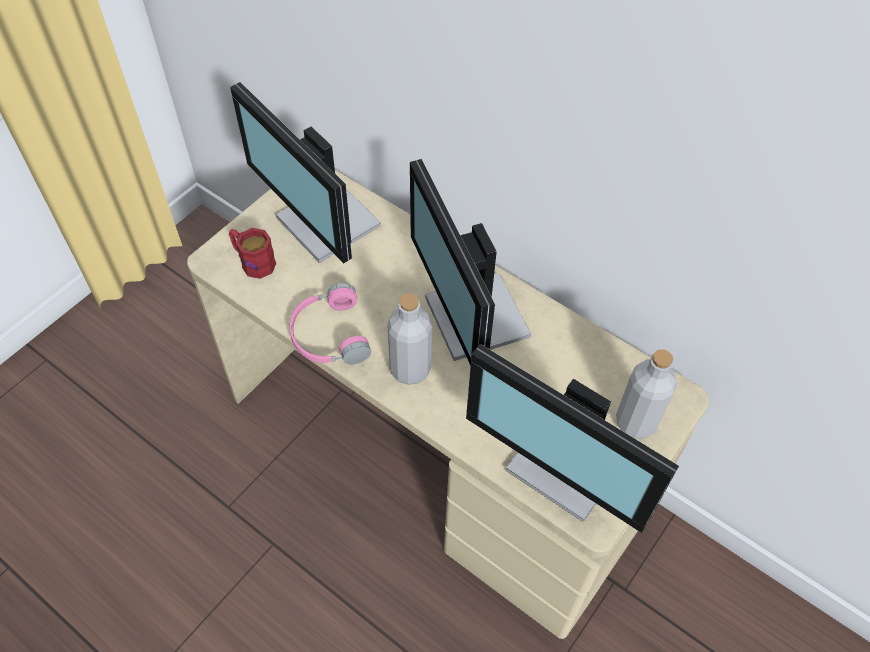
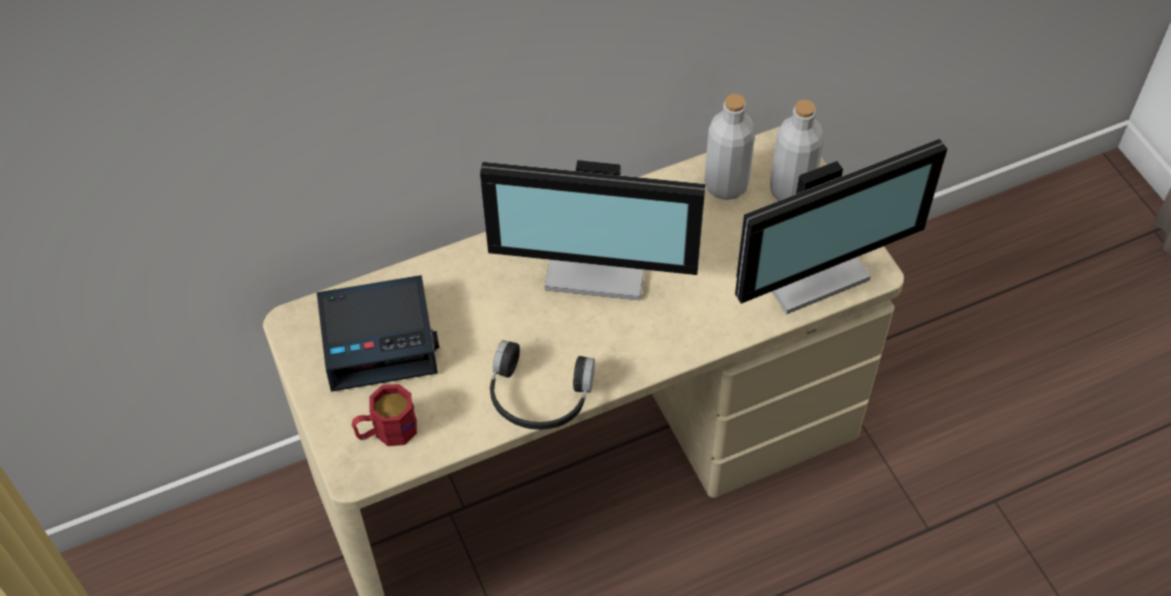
camera: 60 degrees left, 0 degrees up
(325, 225) = (380, 340): monitor -> alarm clock
(328, 335) = (539, 397): pink headphones -> black headphones
(410, 369) = (627, 341): grey bottle -> grey bottle (726, 185)

